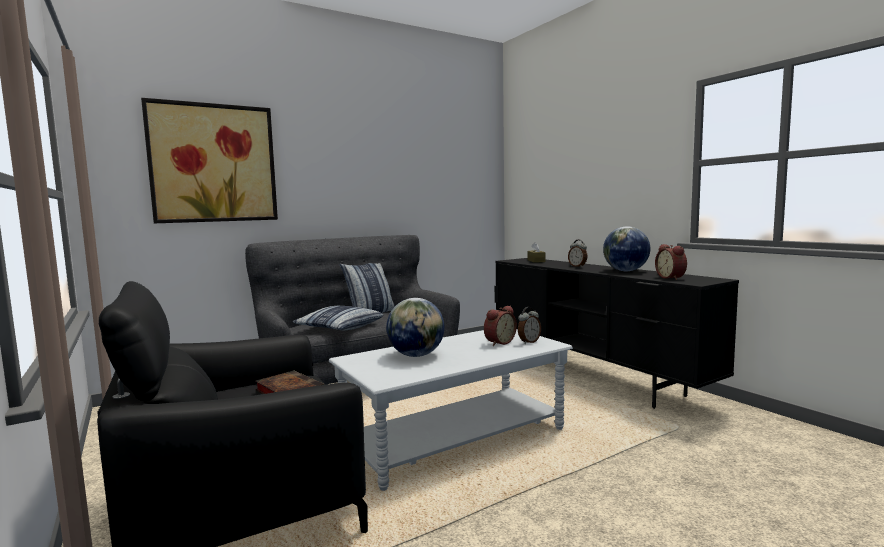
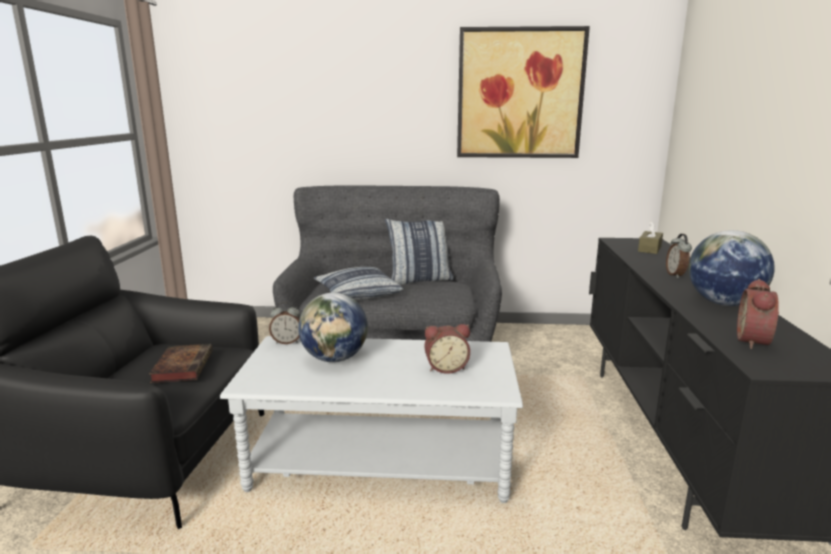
camera: 35 degrees right, 10 degrees up
(213, 163) = (279, 98): picture -> picture (520, 94)
(528, 342) = (480, 379): alarm clock -> alarm clock (287, 342)

